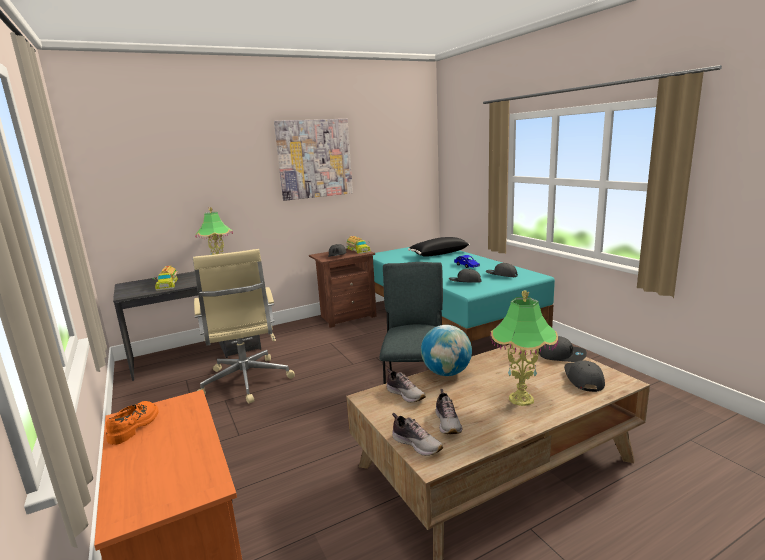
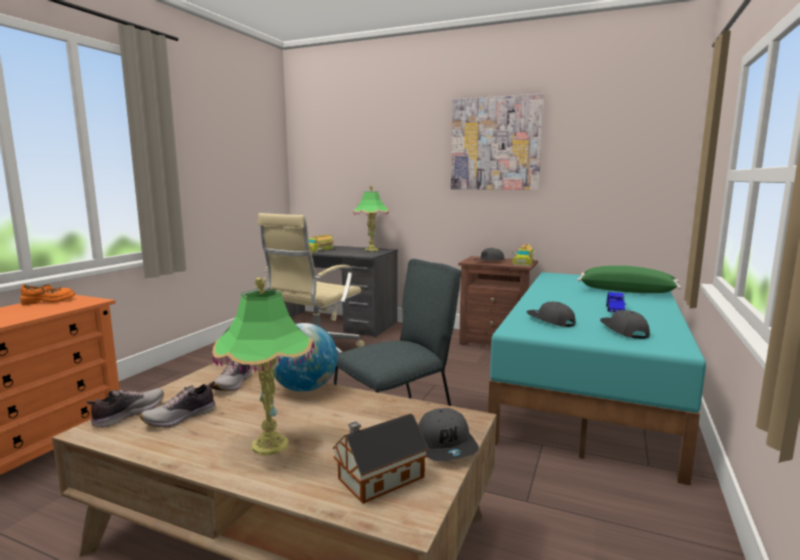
camera: 50 degrees right, 5 degrees down
(417, 444) = (128, 414): shoe -> shoe turned 150 degrees counterclockwise
(438, 254) = (626, 291): black pillow -> green pillow
(583, 379) = (377, 478): grey cap -> toy house

